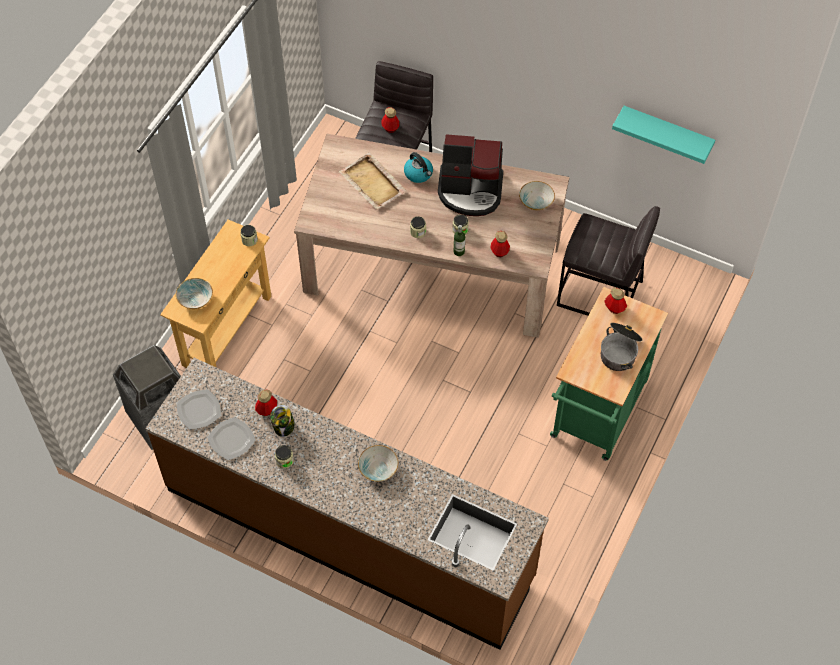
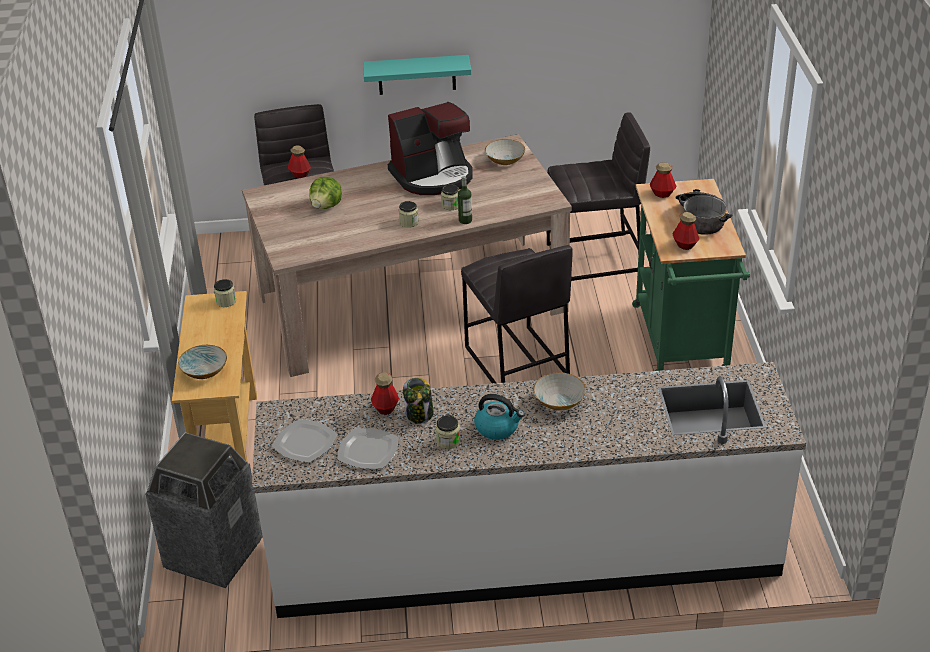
camera: 30 degrees left, 20 degrees down
(349, 532) = (525, 554): brown counter -> white counter
(373, 183) = (326, 206): beige tray -> lettuce
(419, 174) = (368, 183): kettle -> kettle (497, 428)
(464, 365) = (516, 362): none -> grey stool
(499, 251) = (506, 205): bottle -> bottle (685, 245)
(666, 133) = (600, 40): turquoise shelf -> turquoise shelf (416, 74)

